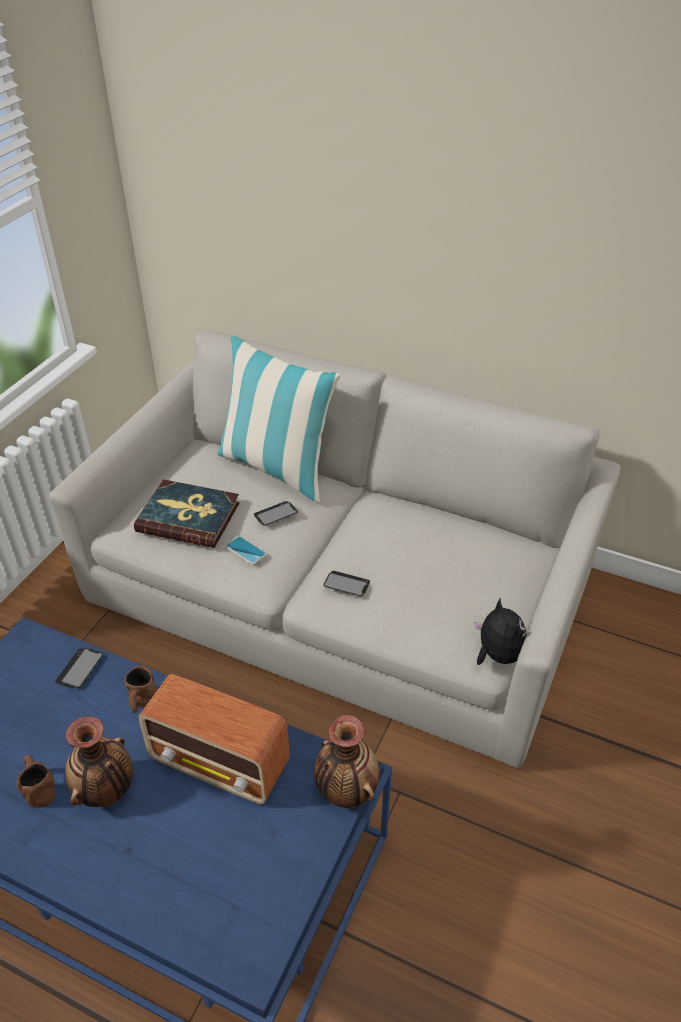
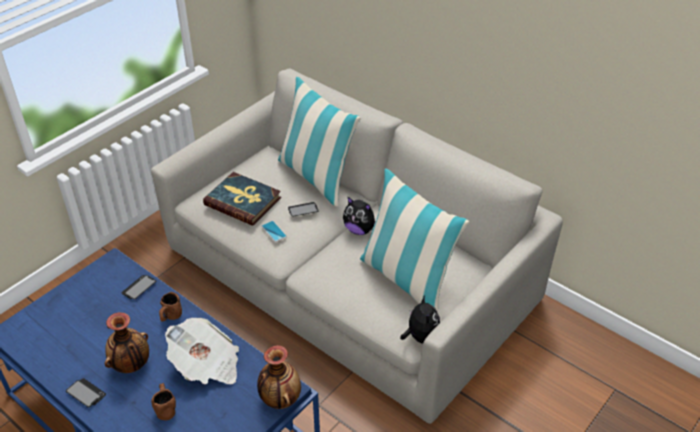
camera: 15 degrees right, 0 degrees up
(38, 788) = (91, 354): brown mug -> brown mug (165, 407)
(221, 764) = (206, 365): radio -> newspaper
(346, 584) = (334, 268): phone -> phone (86, 393)
(359, 527) = (359, 230): none -> plush toy
(448, 581) = (407, 279): none -> pillow

